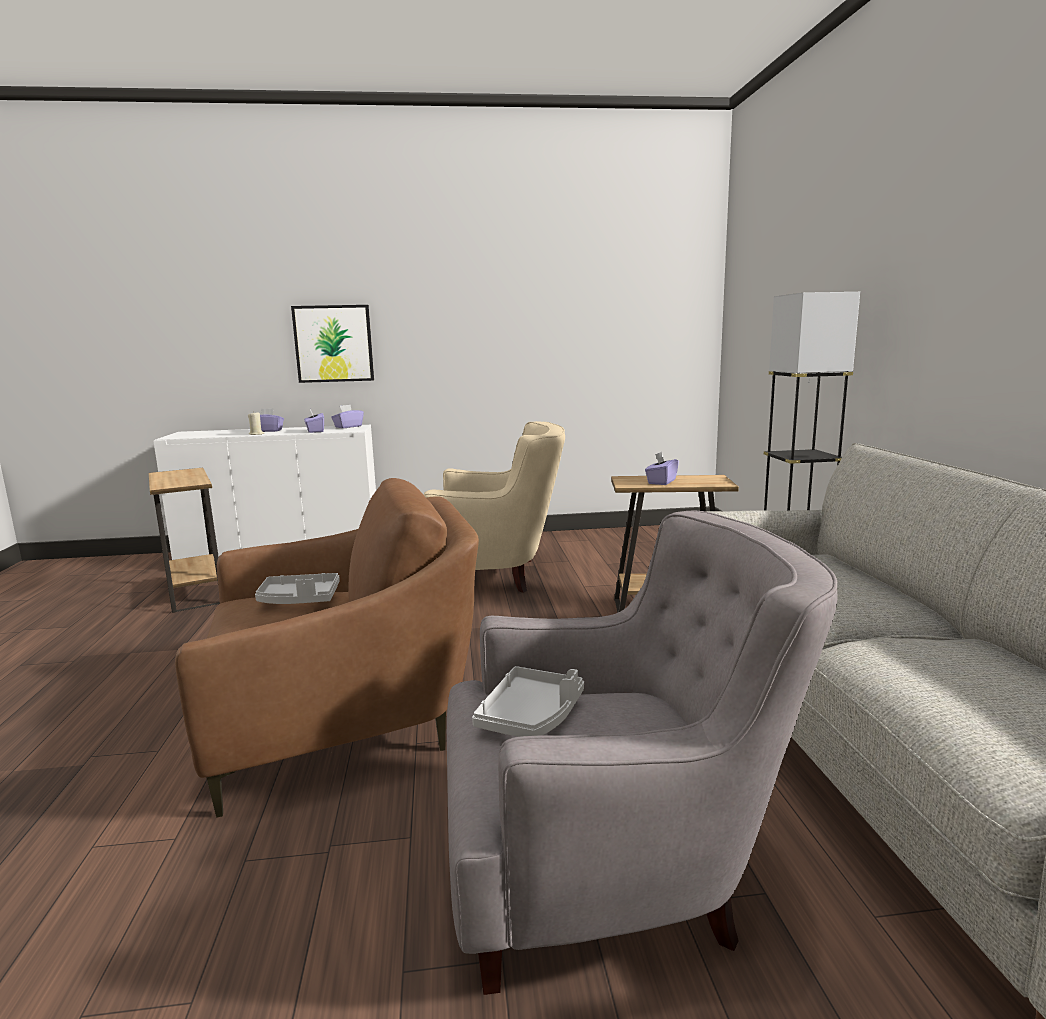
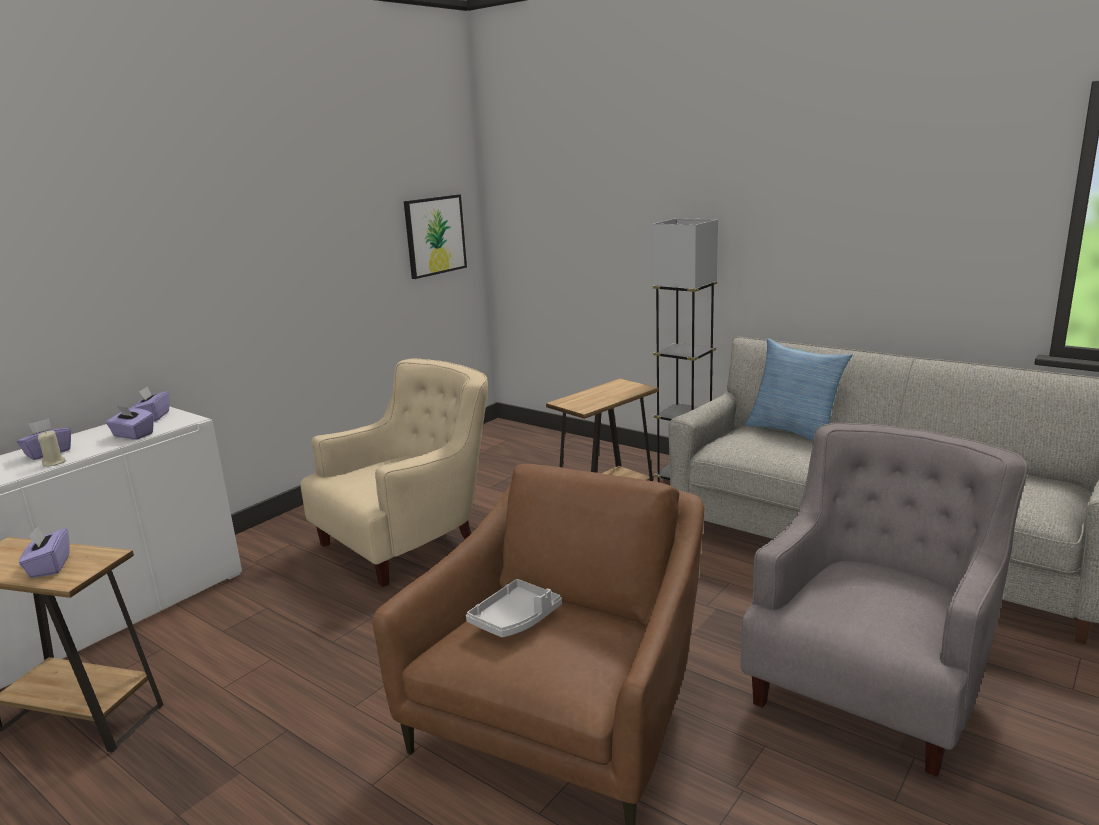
camera: 45 degrees left, 5 degrees up
(333, 343) = (98, 306): picture -> picture (435, 235)
(531, 716) = (841, 603): grey tray -> none
(661, 482) = (600, 398): purple tissue box -> purple tissue box (49, 566)
(857, 570) = (794, 432): none -> pillow

